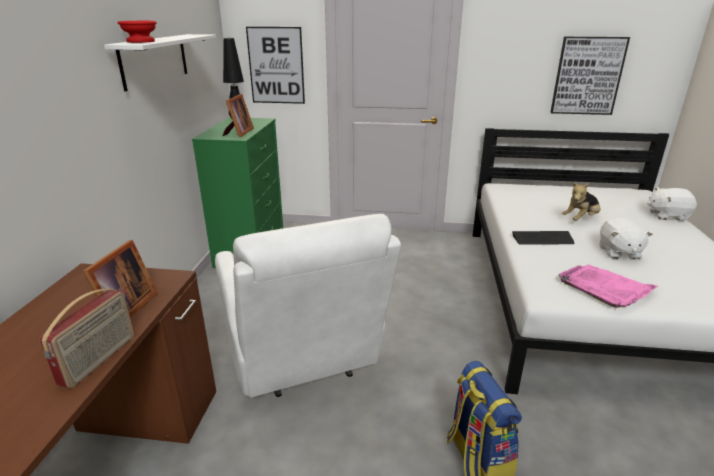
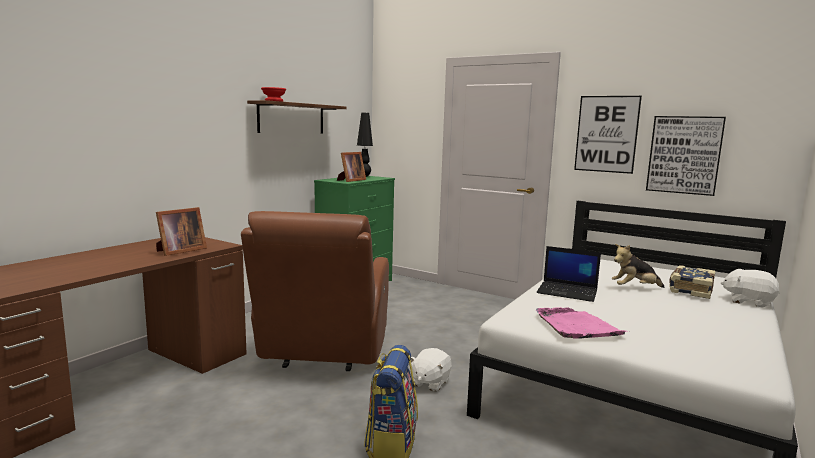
camera: 25 degrees right, 15 degrees down
(99, 360) = (140, 263): radio -> none
(155, 60) = (291, 118): white shelf -> brown shelf
(276, 66) = (405, 138): picture -> picture (606, 134)
(303, 359) = (323, 353): white armchair -> brown armchair
(542, 239) = (568, 292): keyboard -> laptop
(618, 252) = (636, 312): white plush toy -> white plush toy (429, 382)
(621, 212) = (690, 290): none -> book

